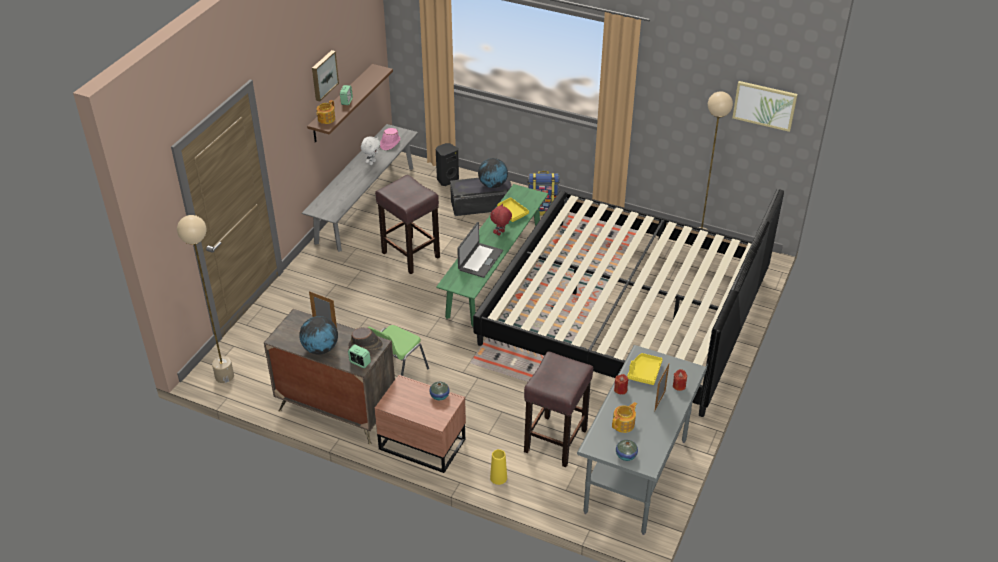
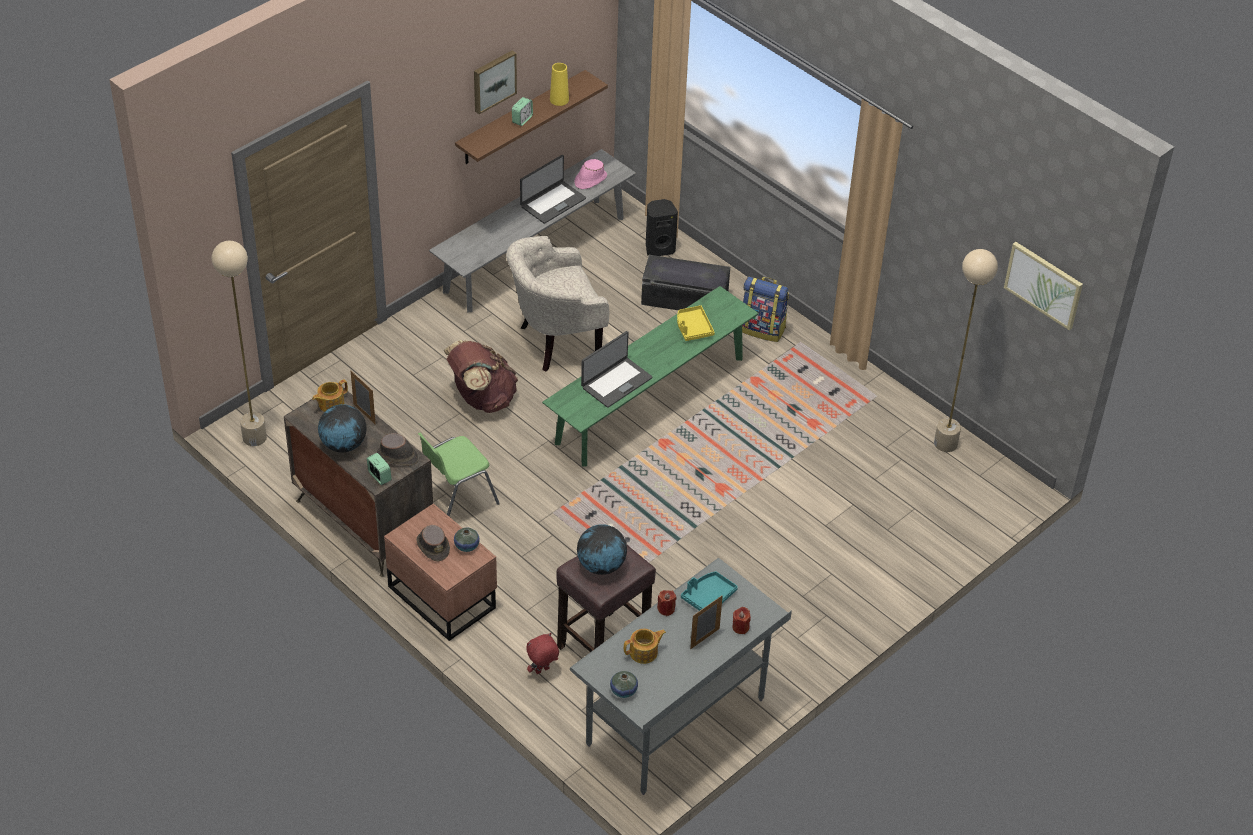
camera: 20 degrees right, 5 degrees up
(326, 119) = (483, 139): teapot -> teapot (330, 404)
(372, 162) = (552, 202): white plush toy -> laptop
(378, 303) = (482, 399): none -> brown backpack
(410, 254) = (555, 342): brown stool -> beige armchair
(415, 403) = (433, 546): none -> brown hat
(492, 185) = (701, 277): globe -> globe (601, 566)
(498, 477) = (509, 668): yellow vase -> yellow vase (559, 99)
(501, 233) = (663, 352): red plush toy -> red plush toy (542, 671)
(625, 311) = (789, 505): bed -> none
(644, 372) = (708, 597): yellow tray -> turquoise tray

